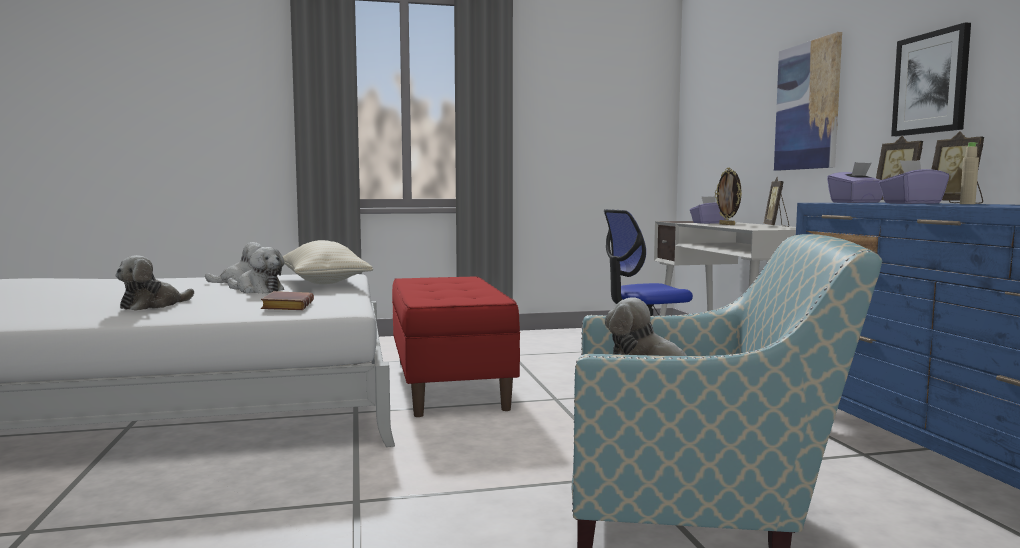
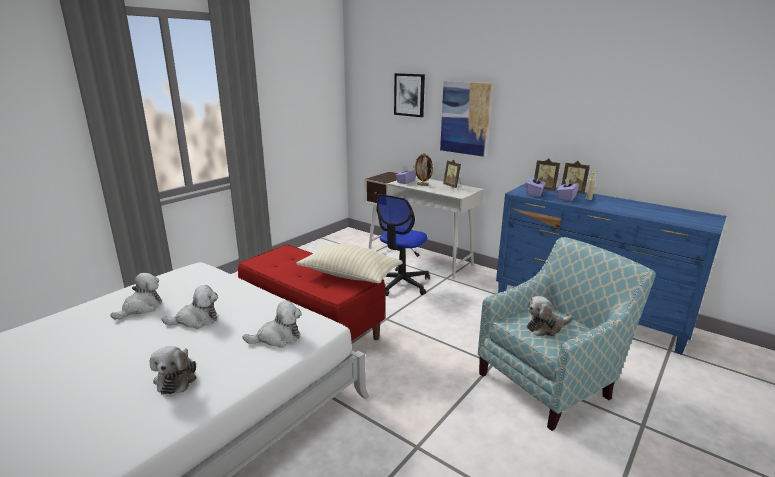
camera: 40 degrees left, 15 degrees up
(286, 307) = (277, 338): brown book -> plush toy
(323, 282) = (214, 289): beige pillow -> beige pillow (349, 275)
(931, 83) = (550, 126): picture -> picture (409, 95)

